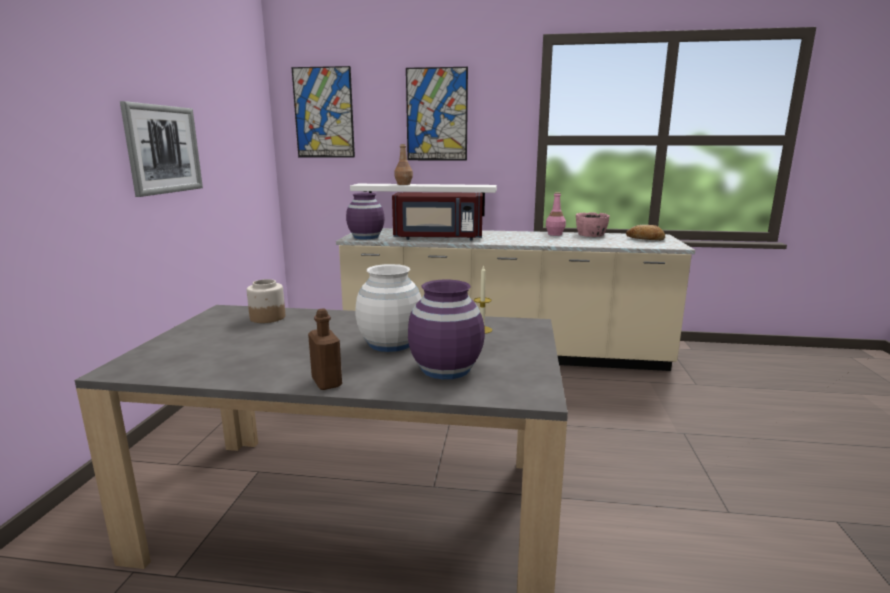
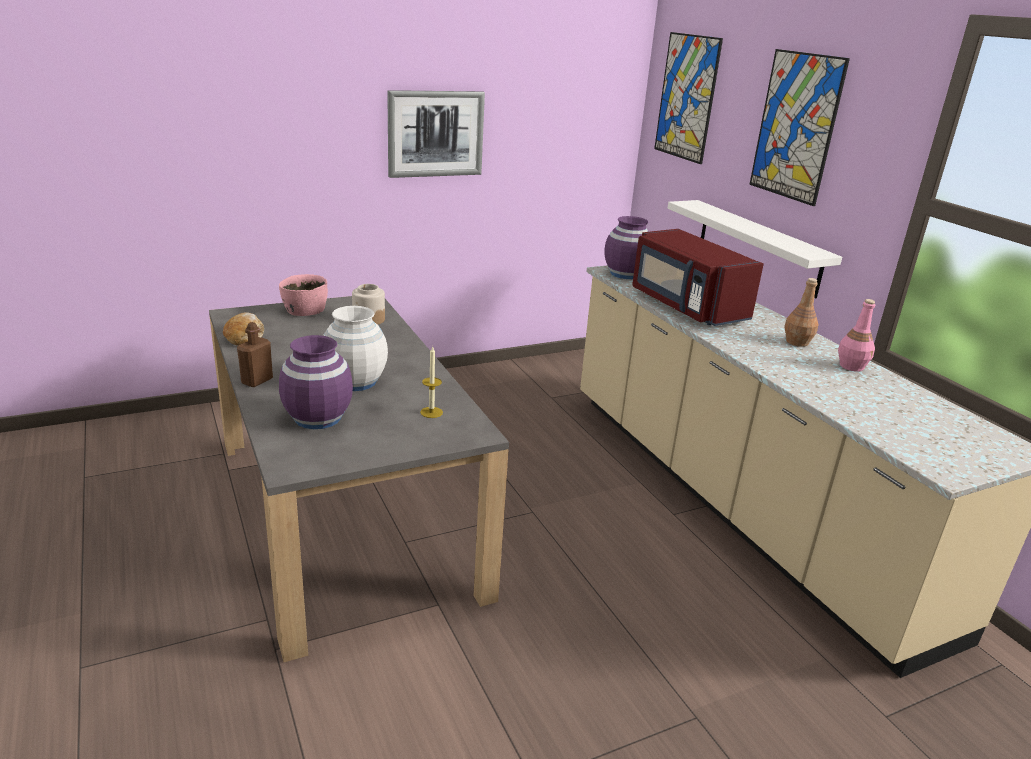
camera: 55 degrees right, 10 degrees up
(403, 184) = (730, 217): brown bottle -> brown bottle (797, 342)
(591, 235) = (903, 392): pink bowl -> pink bowl (304, 310)
(645, 239) = (958, 440): bread -> bread (245, 336)

